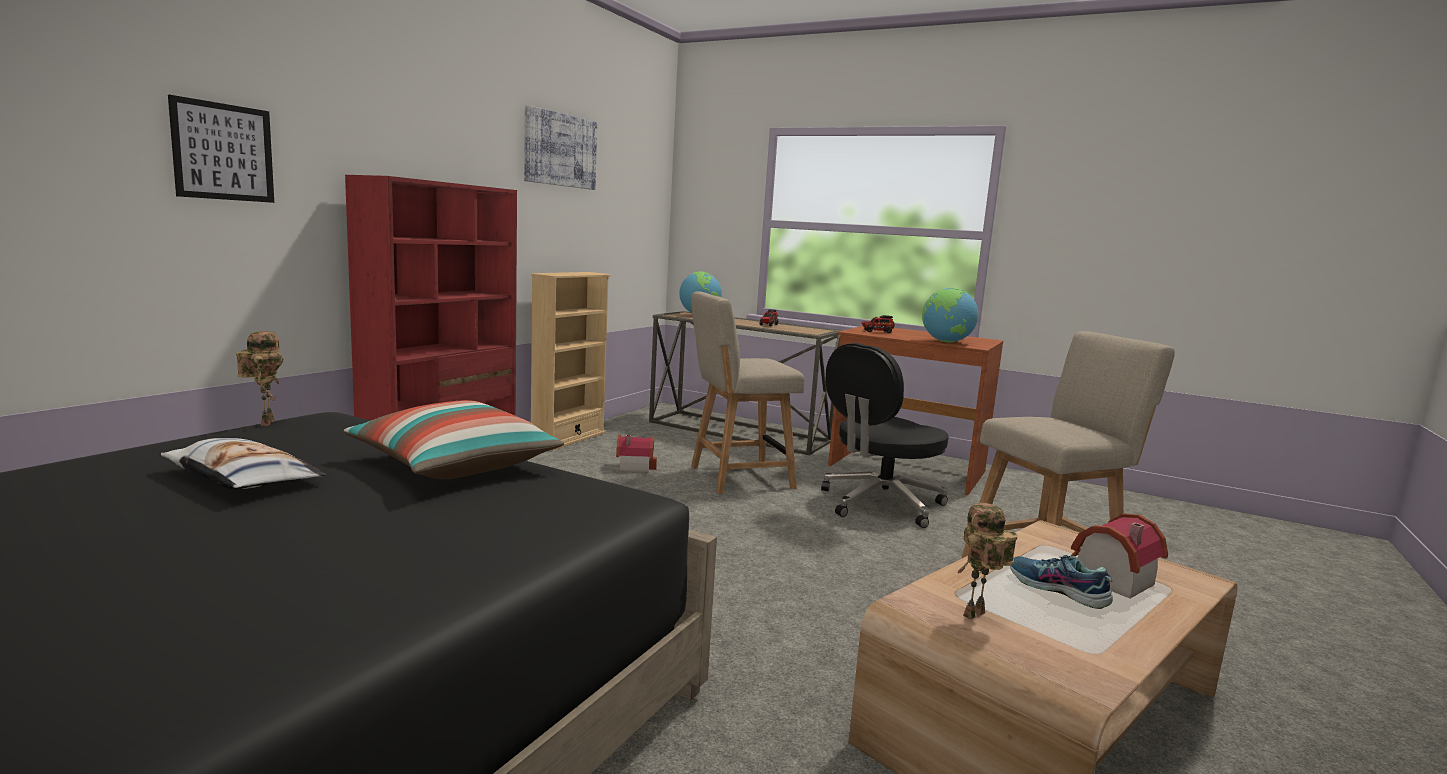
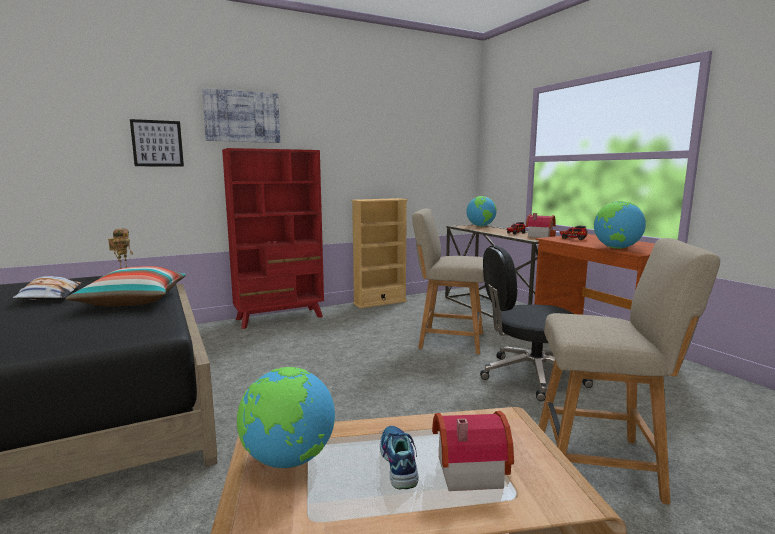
camera: 35 degrees right, 0 degrees up
(560, 150) = (376, 123): picture -> picture (242, 116)
(633, 466) = (392, 323): toy house -> toy house (539, 236)
(975, 616) = (288, 460): toy robot -> globe

